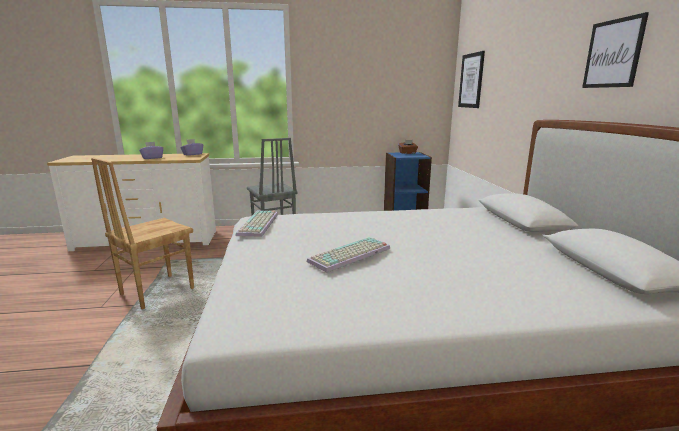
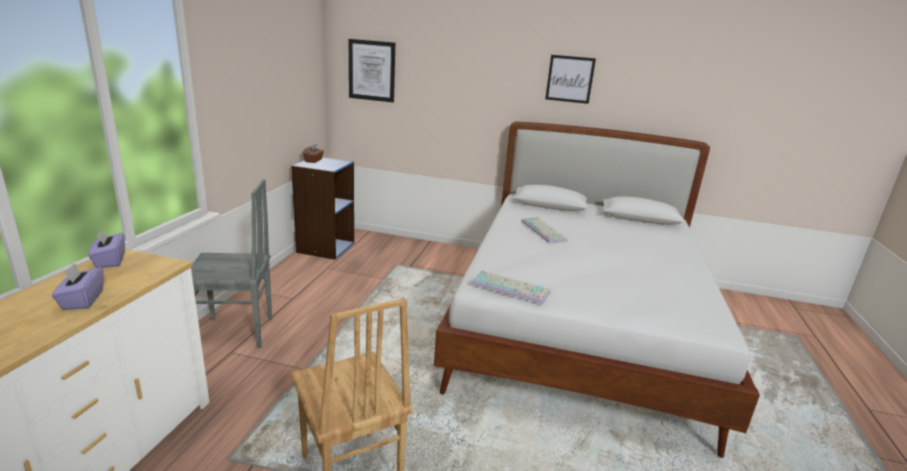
camera: 70 degrees left, 5 degrees up
(350, 256) = (609, 269): keyboard -> keyboard (544, 231)

